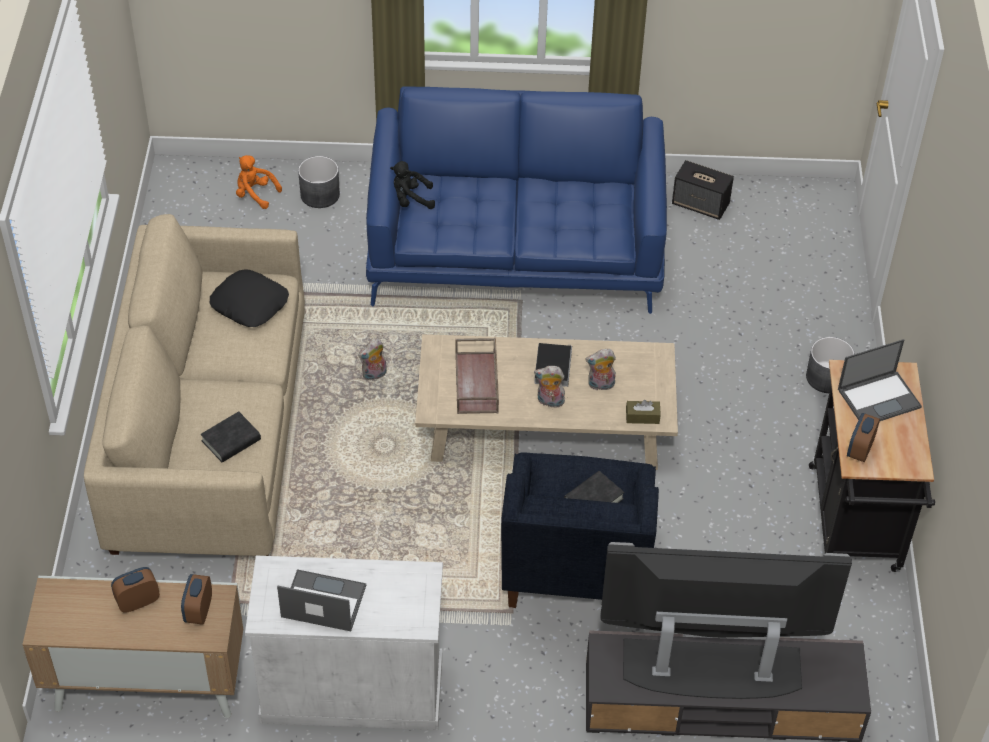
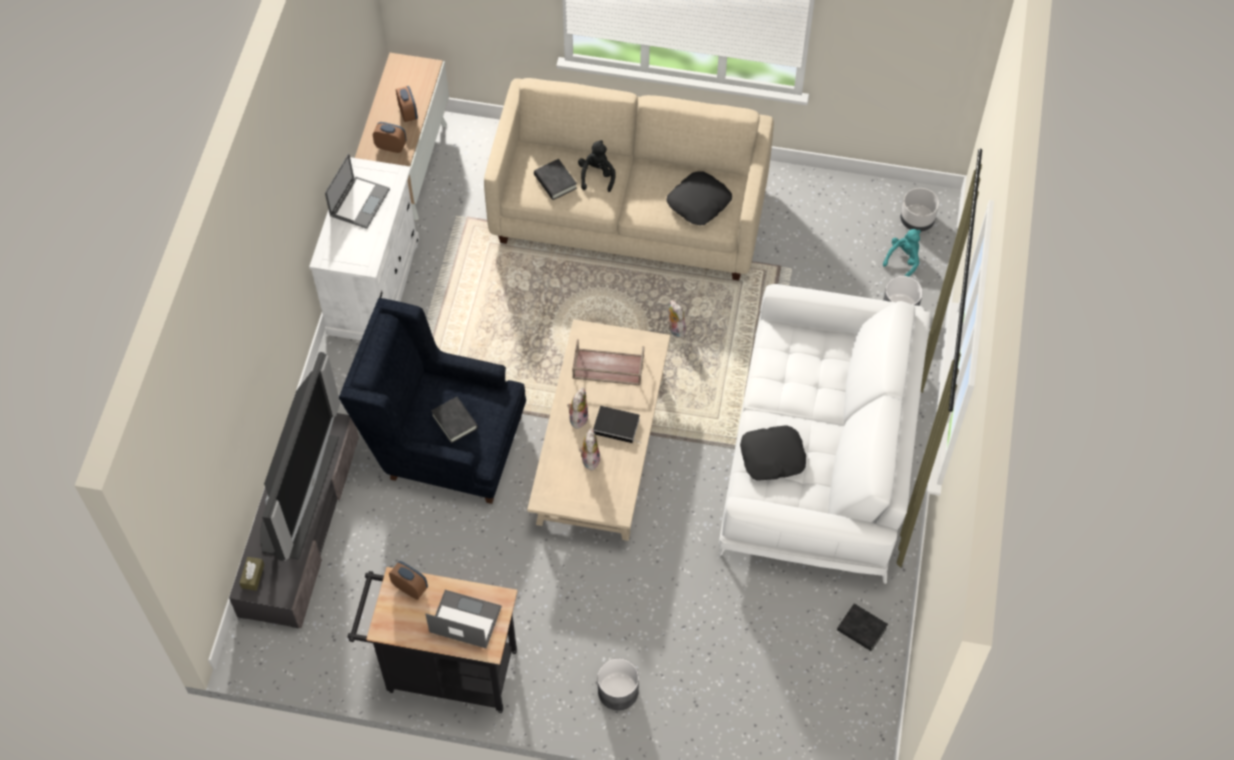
camera: 100 degrees right, 10 degrees up
(201, 186) = (917, 221): none -> grey planter
(255, 194) = (903, 260): orange plush toy -> turquoise plush toy
(410, 200) = (819, 332): black plush toy -> black plush toy (597, 175)
(516, 246) = (818, 456): blue sofa -> white sofa
(572, 226) = (772, 457): none -> black pillow
(642, 417) = (549, 485): brown tissue box -> brown tissue box (253, 576)
(701, 204) = (861, 629): speaker -> black book
(879, 398) = (464, 619): laptop -> laptop turned 120 degrees clockwise

